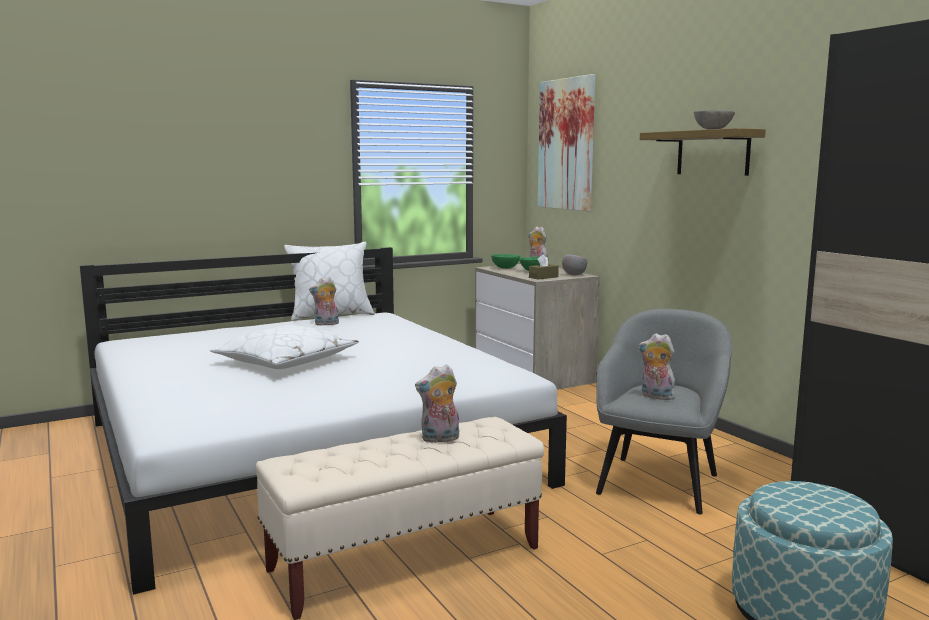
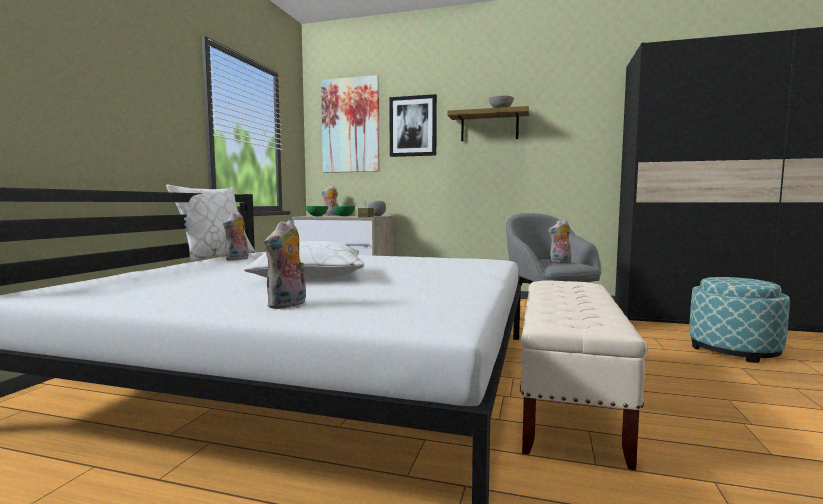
camera: 45 degrees left, 5 degrees down
(440, 439) = (568, 292): plush toy -> plush toy (288, 305)
(626, 148) = (413, 126): none -> picture

